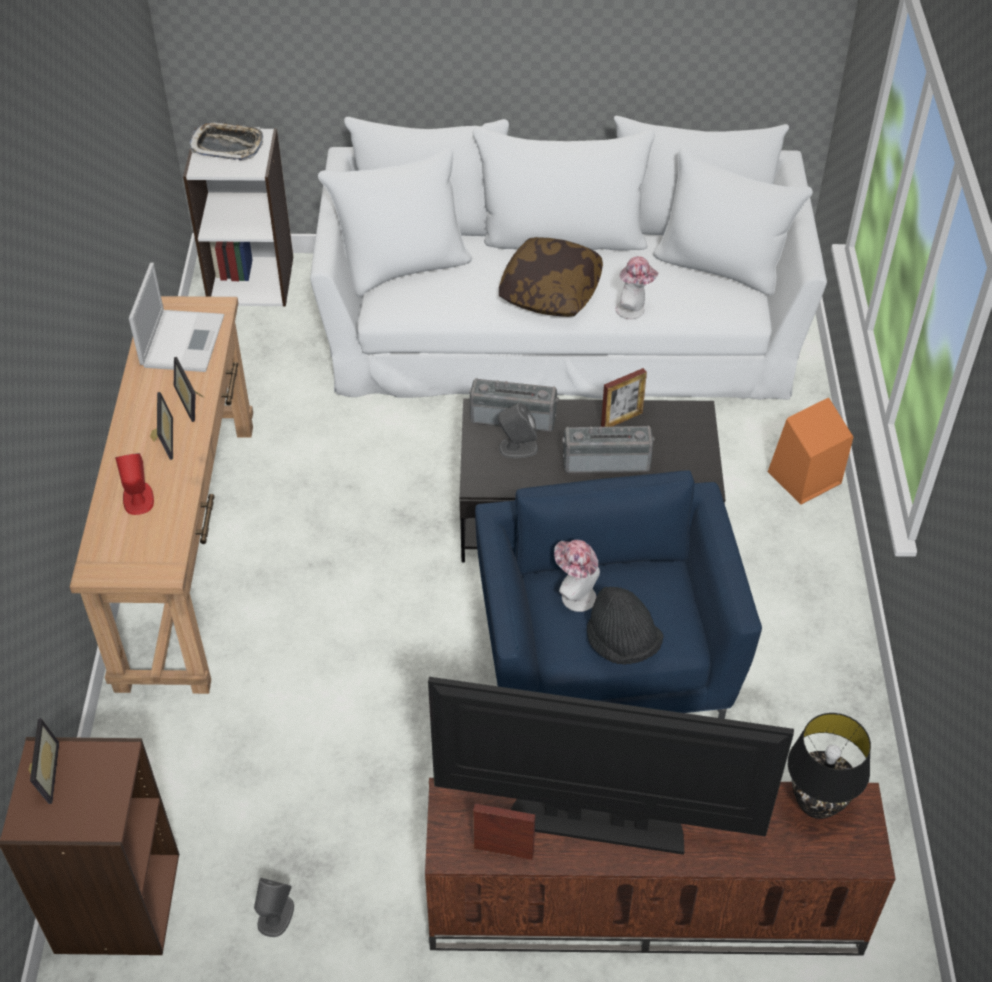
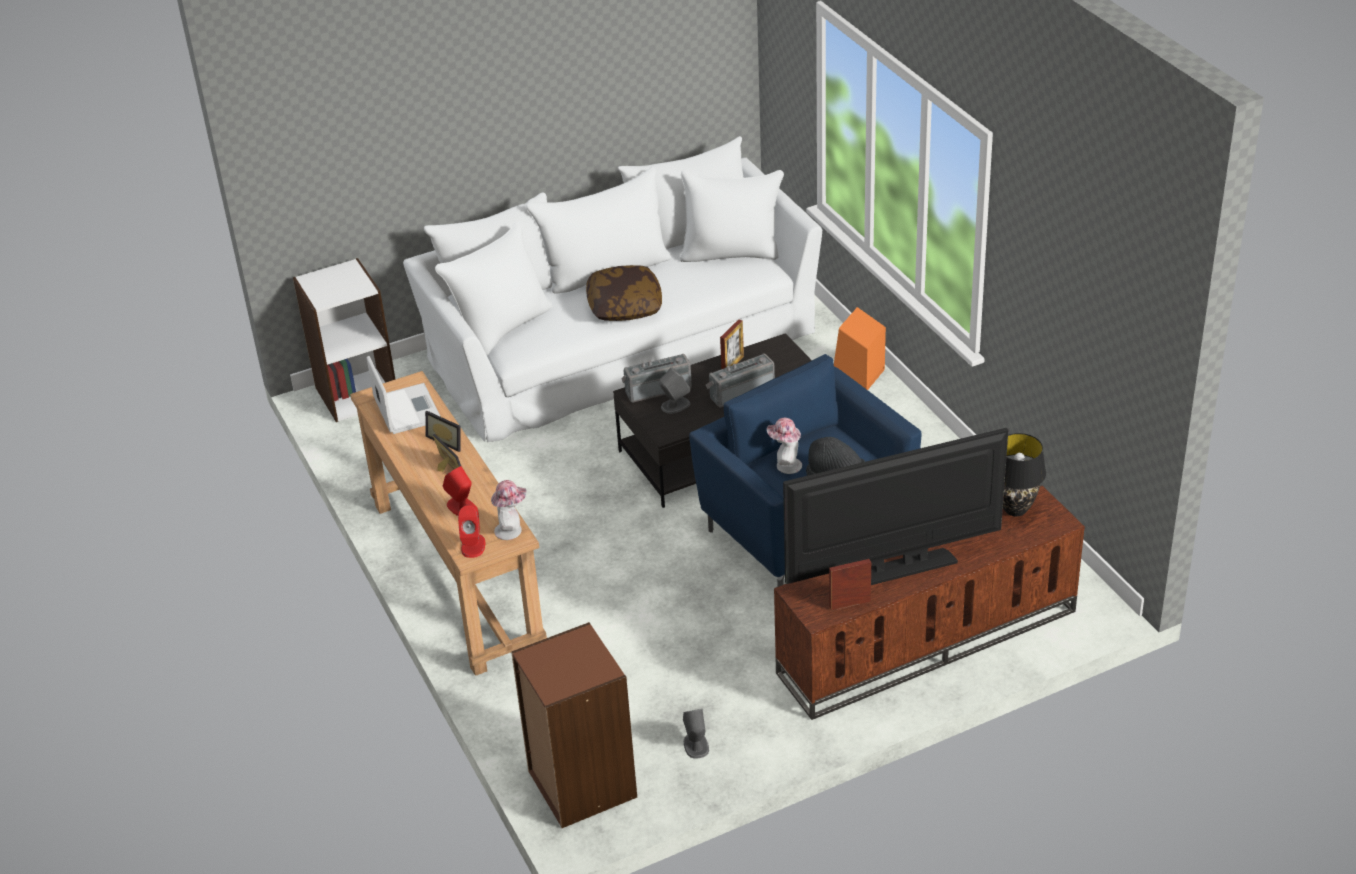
camera: 25 degrees left, 10 degrees down
(42, 773) = (540, 664): picture frame -> none
(109, 559) = (473, 545): none -> red speaker
(227, 146) = (330, 280): tray -> none
(634, 310) = (692, 297): hat -> hat (512, 530)

